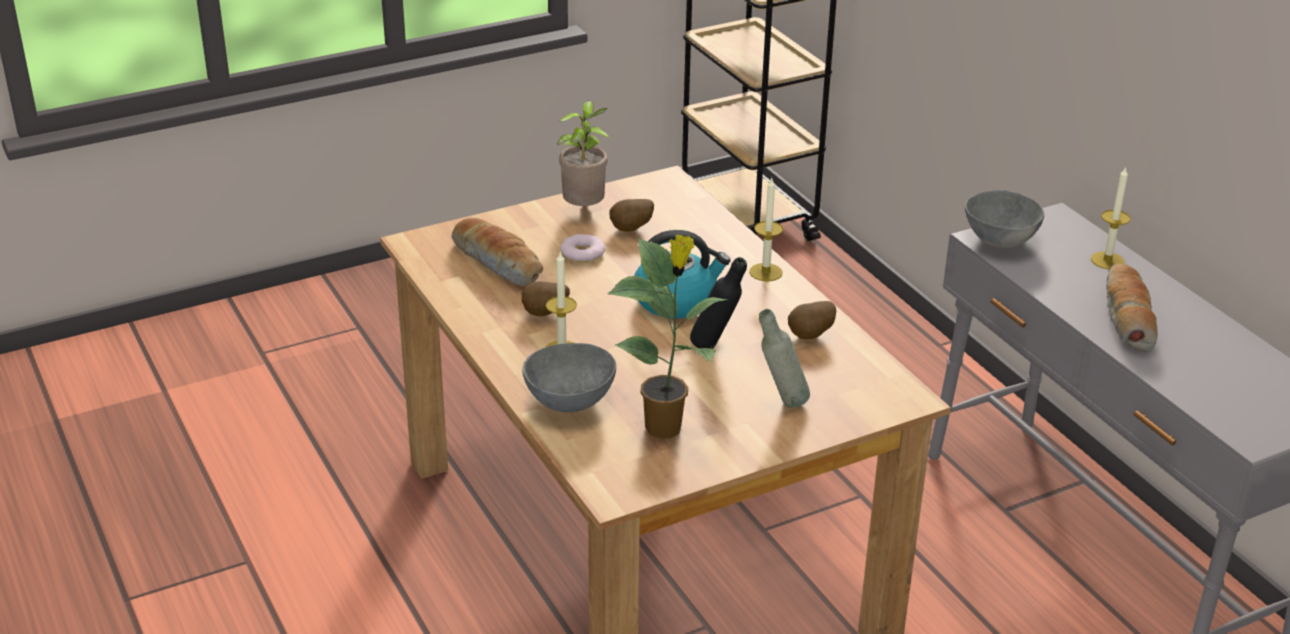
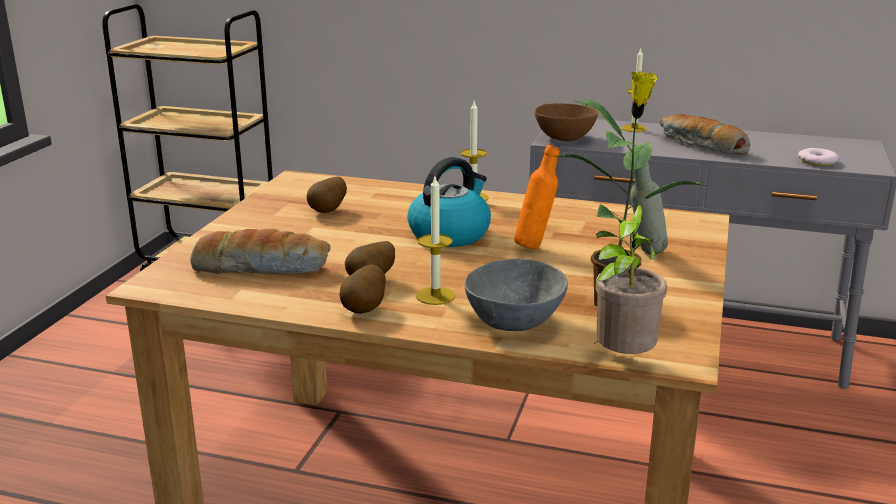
camera: 45 degrees left, 10 degrees down
(582, 253) = (319, 236): donut -> donut (817, 161)
(584, 210) = (266, 213): potted plant -> potted plant (621, 360)
(716, 347) = (535, 245): black bottle -> orange bottle
(811, 336) = (577, 216): potato -> potato (365, 309)
(999, 241) = (564, 139): grey bowl -> brown bowl

